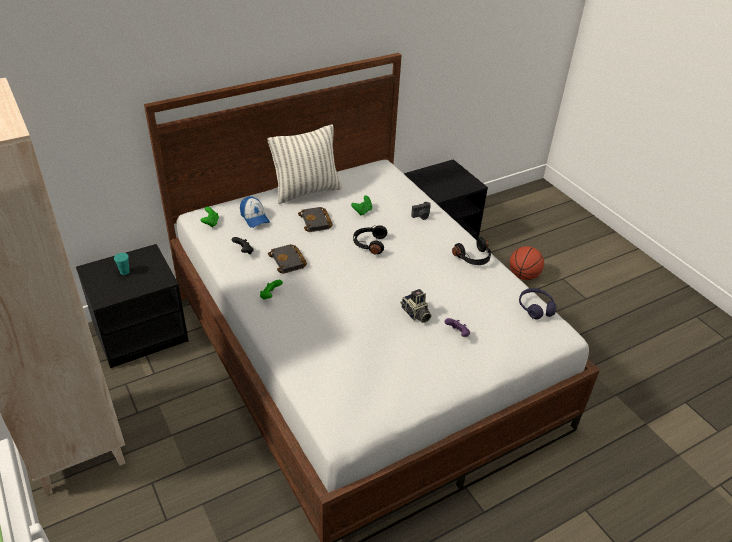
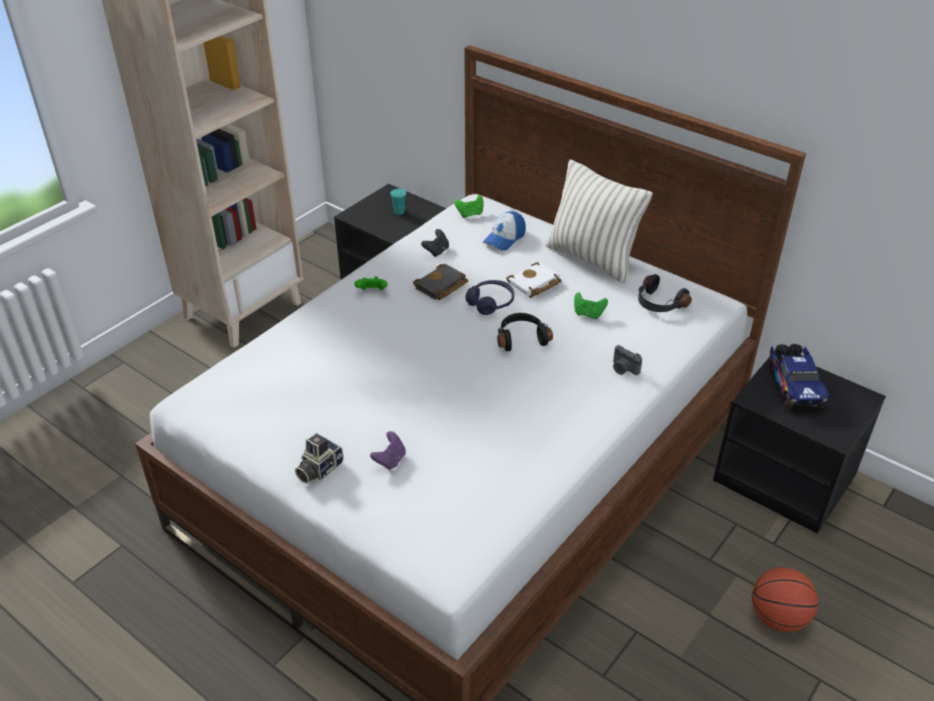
camera: 70 degrees right, 0 degrees up
(317, 222) = (534, 285): black book -> white book
(415, 314) = (406, 412): camera -> camera (318, 469)
(431, 181) = (794, 385): none -> toy truck
(474, 258) = (564, 443): black headphones -> black headphones (658, 304)
(535, 308) = (492, 533): purple headphones -> purple headphones (490, 303)

